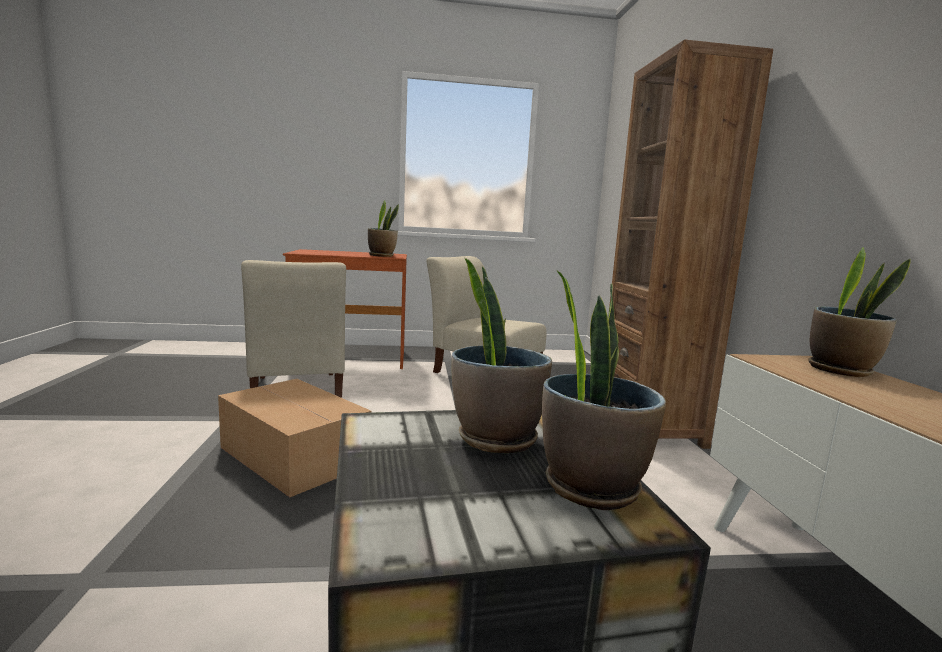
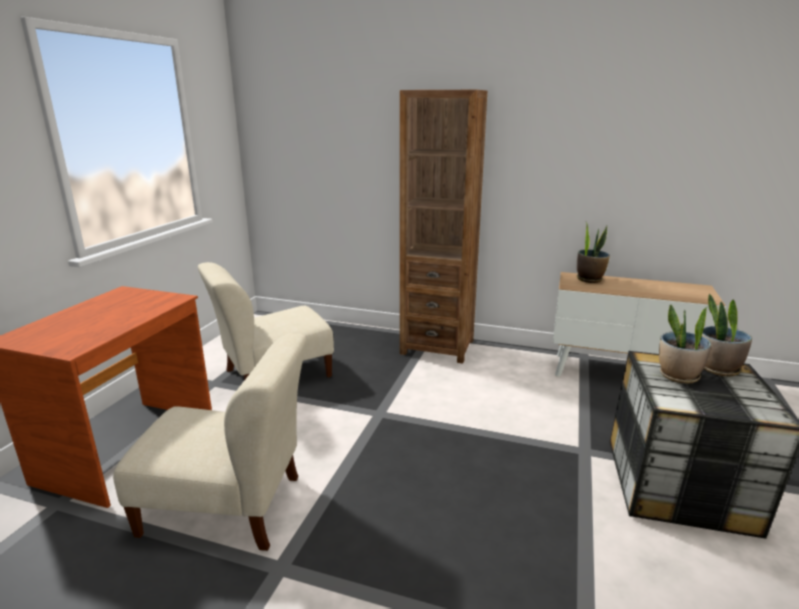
camera: 65 degrees left, 10 degrees up
(294, 457) = (410, 522): cardboard box -> none
(382, 256) = (153, 302): potted plant -> none

